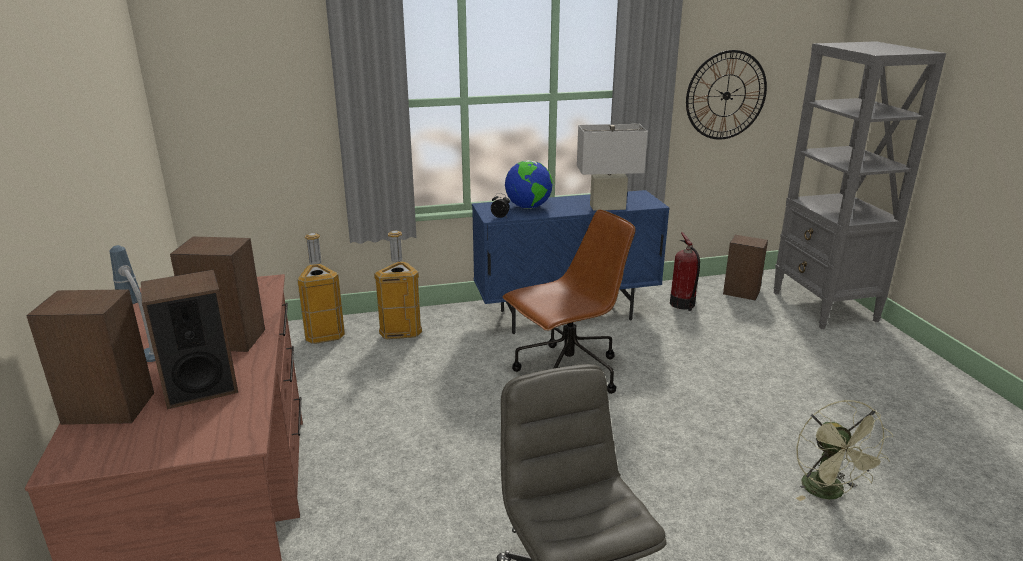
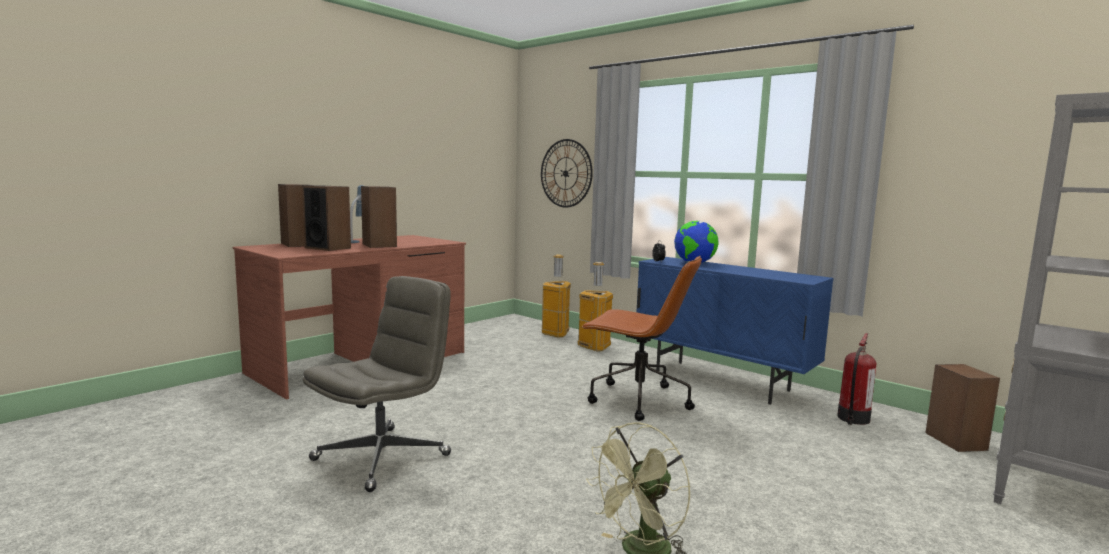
camera: 55 degrees right, 15 degrees down
(607, 207) = (755, 274): white table lamp -> none
(726, 95) = (972, 189): wall clock -> wall clock (565, 173)

